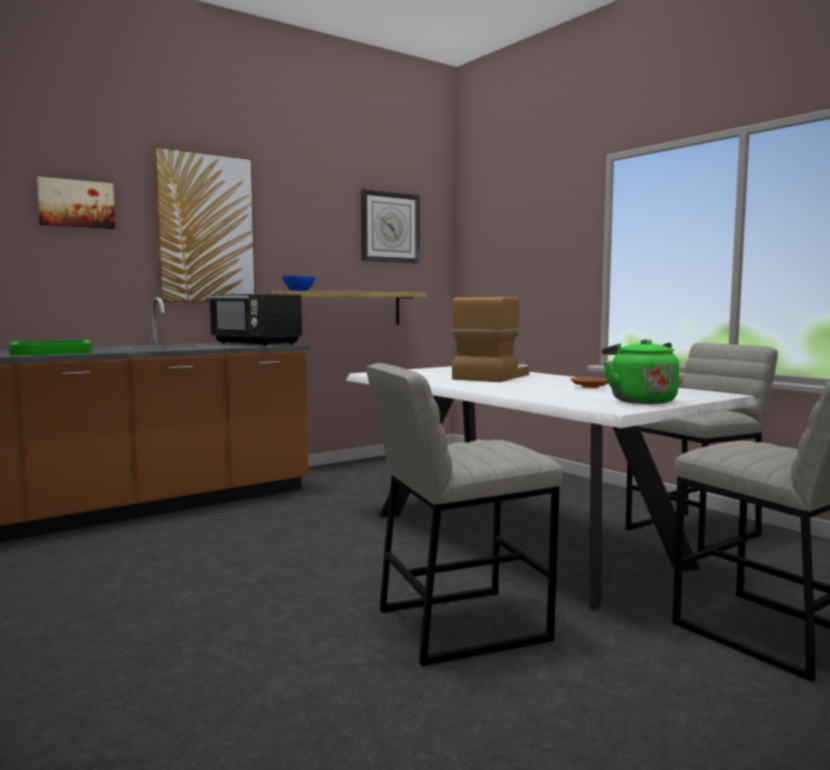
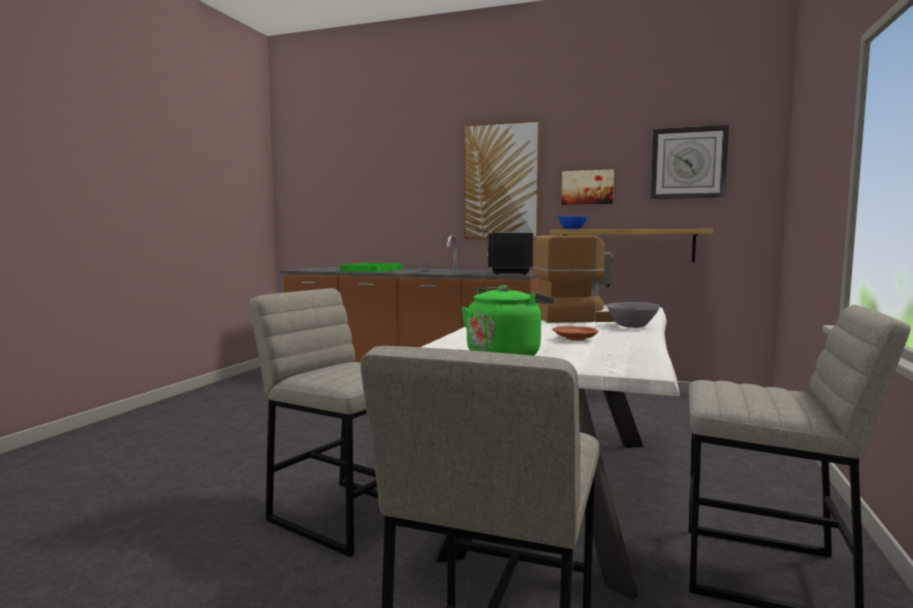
camera: 55 degrees right, 0 degrees up
(76, 204) = (416, 173): picture -> picture (587, 187)
(552, 377) = (631, 326): none -> grey bowl

